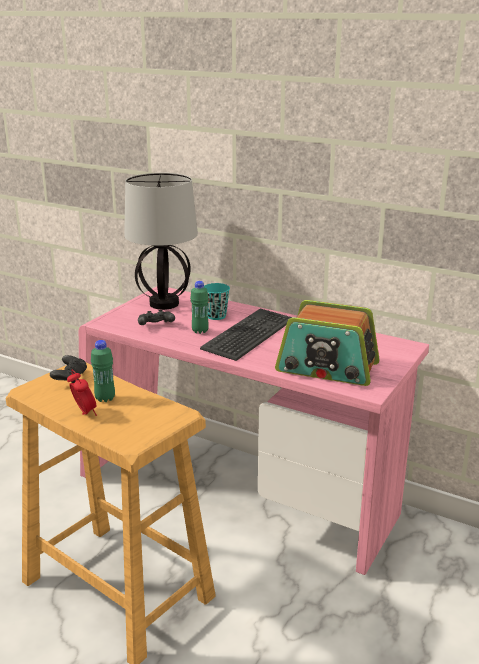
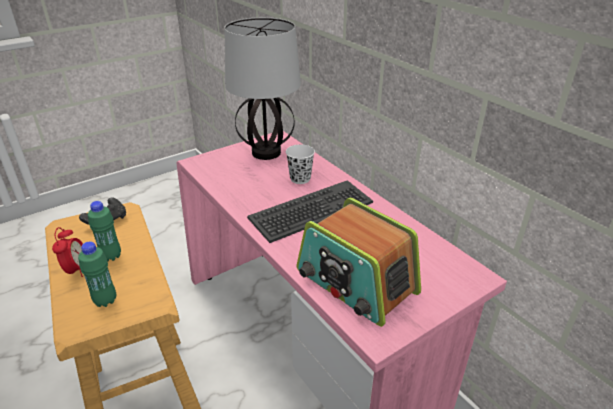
camera: 25 degrees right, 10 degrees up
(156, 326) = (235, 178): black game controller -> none
(200, 331) = (269, 194): green bottle -> green bottle (105, 300)
(216, 316) = (300, 179): turquoise cup -> white cup

